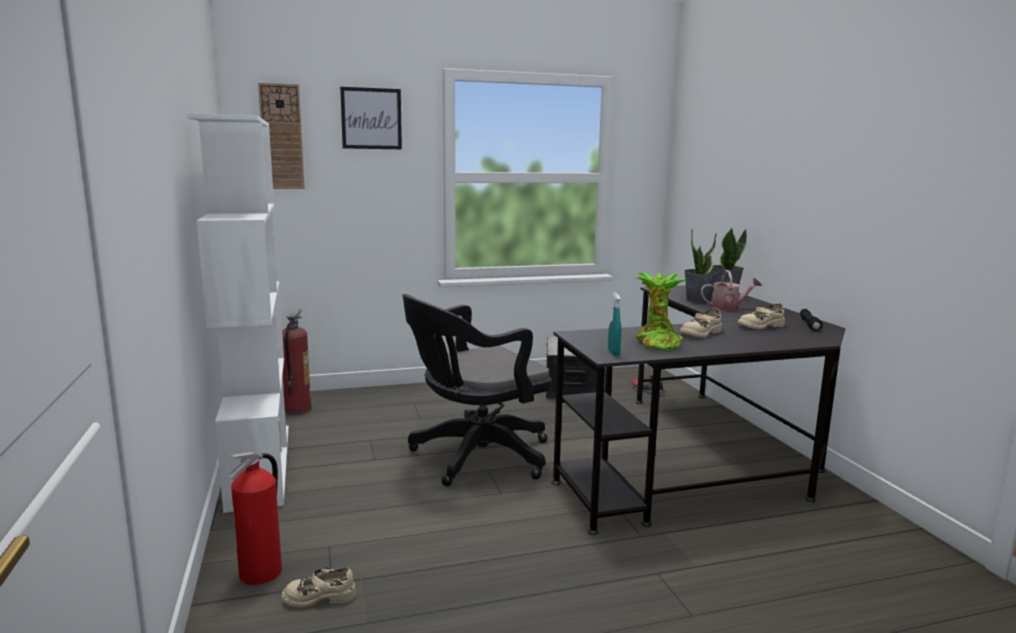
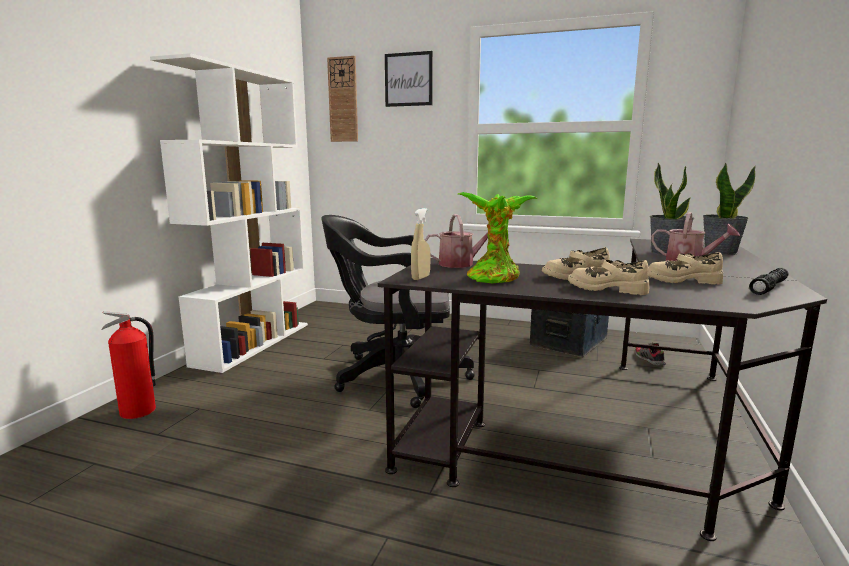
camera: 35 degrees right, 0 degrees up
(297, 409) = (332, 315): fire extinguisher -> none
(319, 596) = (136, 440): beige shoe -> beige shoe (607, 288)
(601, 334) = (461, 264): none -> watering can
(613, 353) = (420, 278): turquoise spray bottle -> beige spray bottle

